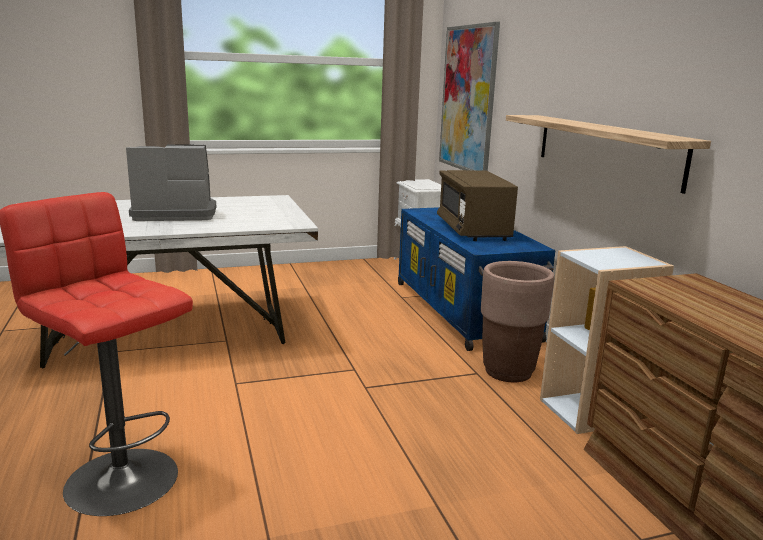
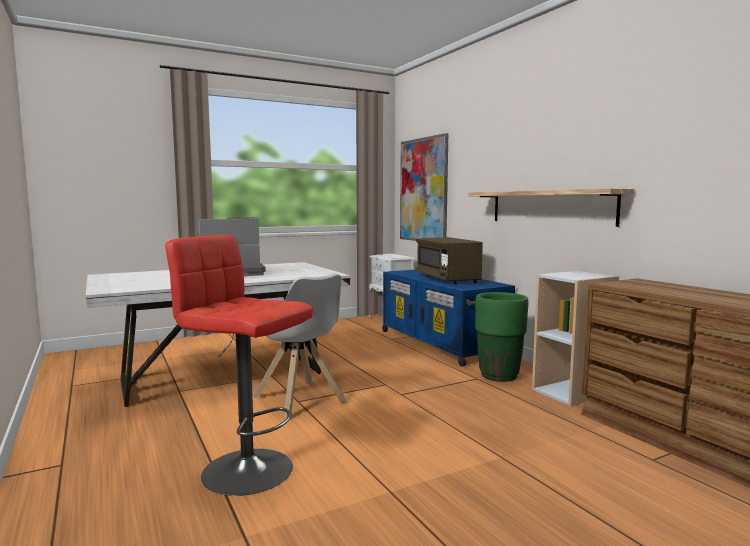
camera: 10 degrees left, 10 degrees down
(239, 382) = (300, 400): none -> chair
(508, 372) = (499, 376): brown planter -> green planter

